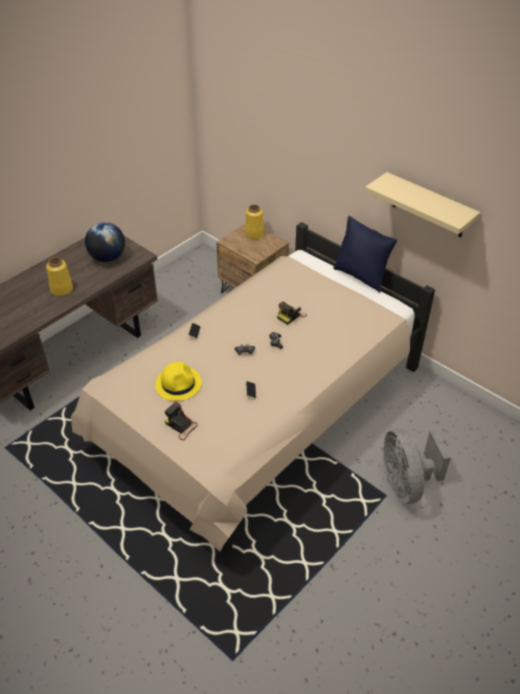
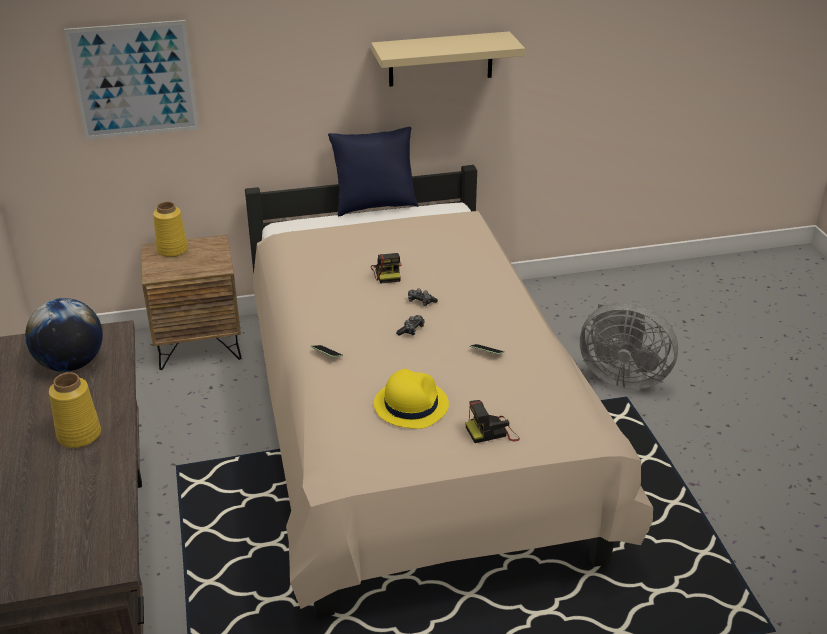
camera: 55 degrees left, 10 degrees down
(260, 128) = (134, 80): none -> picture

